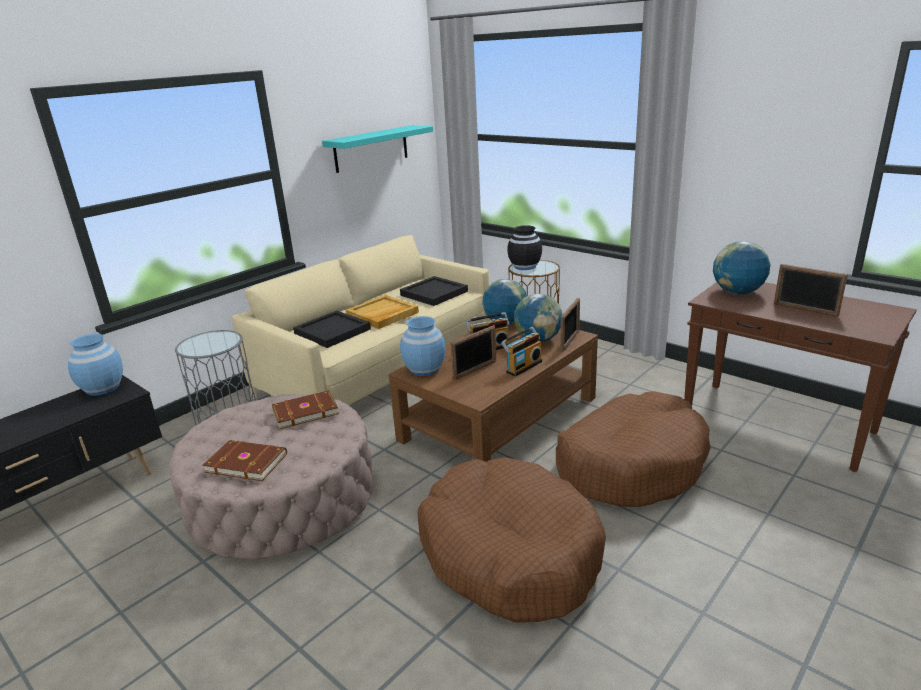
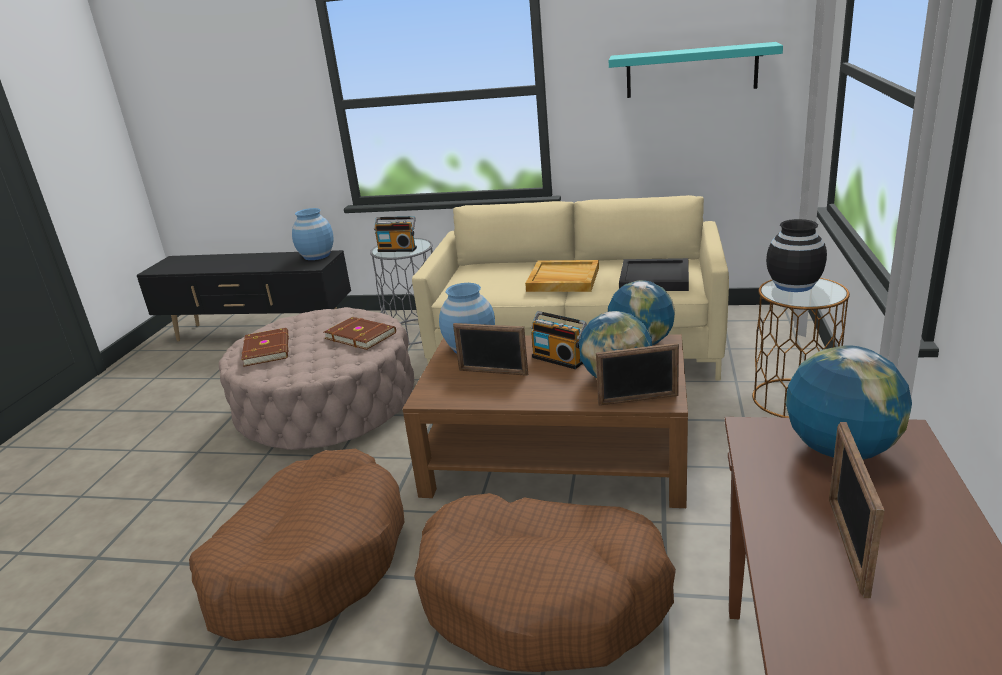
camera: 60 degrees right, 0 degrees up
(332, 332) = (495, 277): black tray -> none
(522, 366) = (530, 394): radio -> radio (398, 249)

